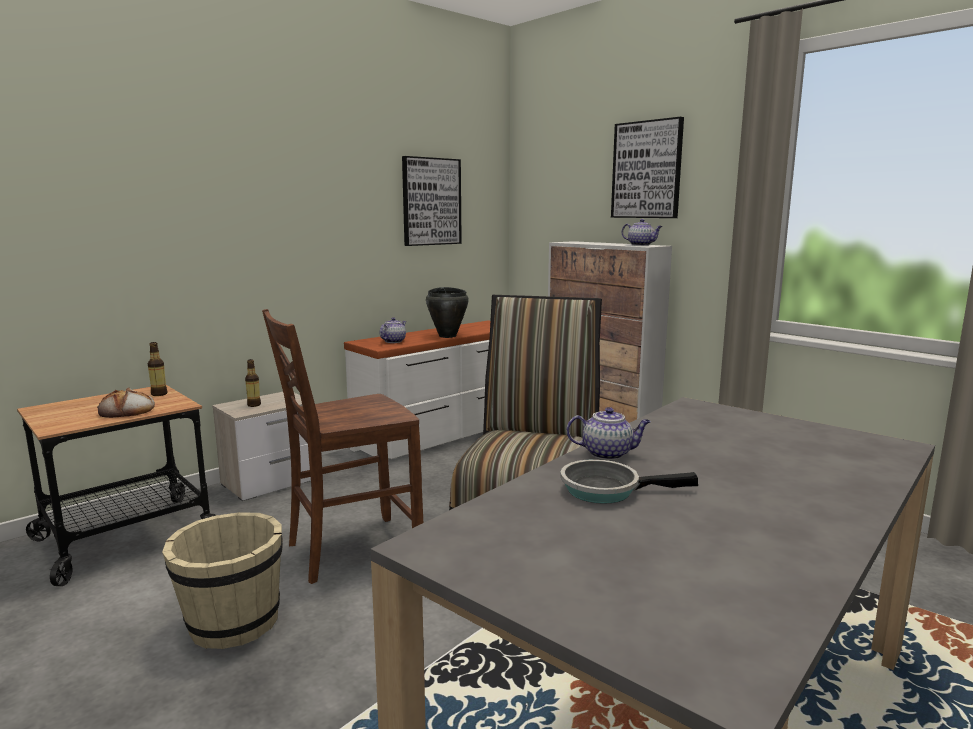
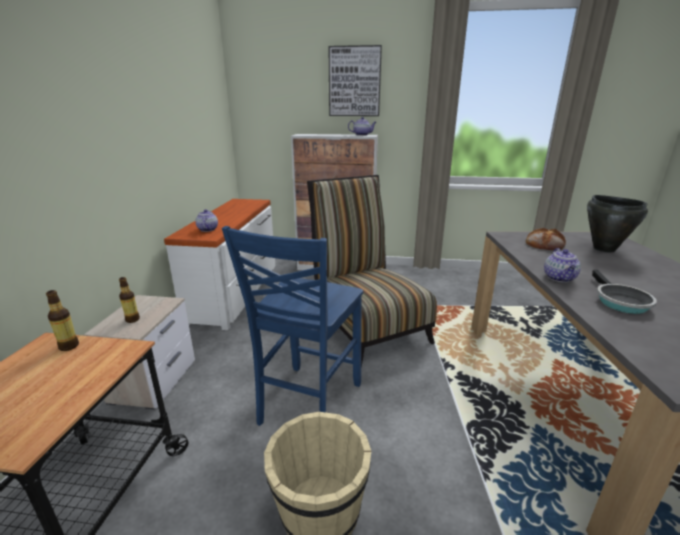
camera: 40 degrees left, 10 degrees up
(127, 411) = (76, 380): bread -> bread (545, 244)
(350, 550) = (308, 404): brown chair -> blue chair
(431, 201) = (192, 104): picture -> none
(448, 336) = (237, 216): black cooking pot -> black cooking pot (603, 249)
(606, 489) = (619, 301): frying pan -> frying pan turned 45 degrees counterclockwise
(608, 454) = (560, 278): teapot -> teapot turned 135 degrees clockwise

